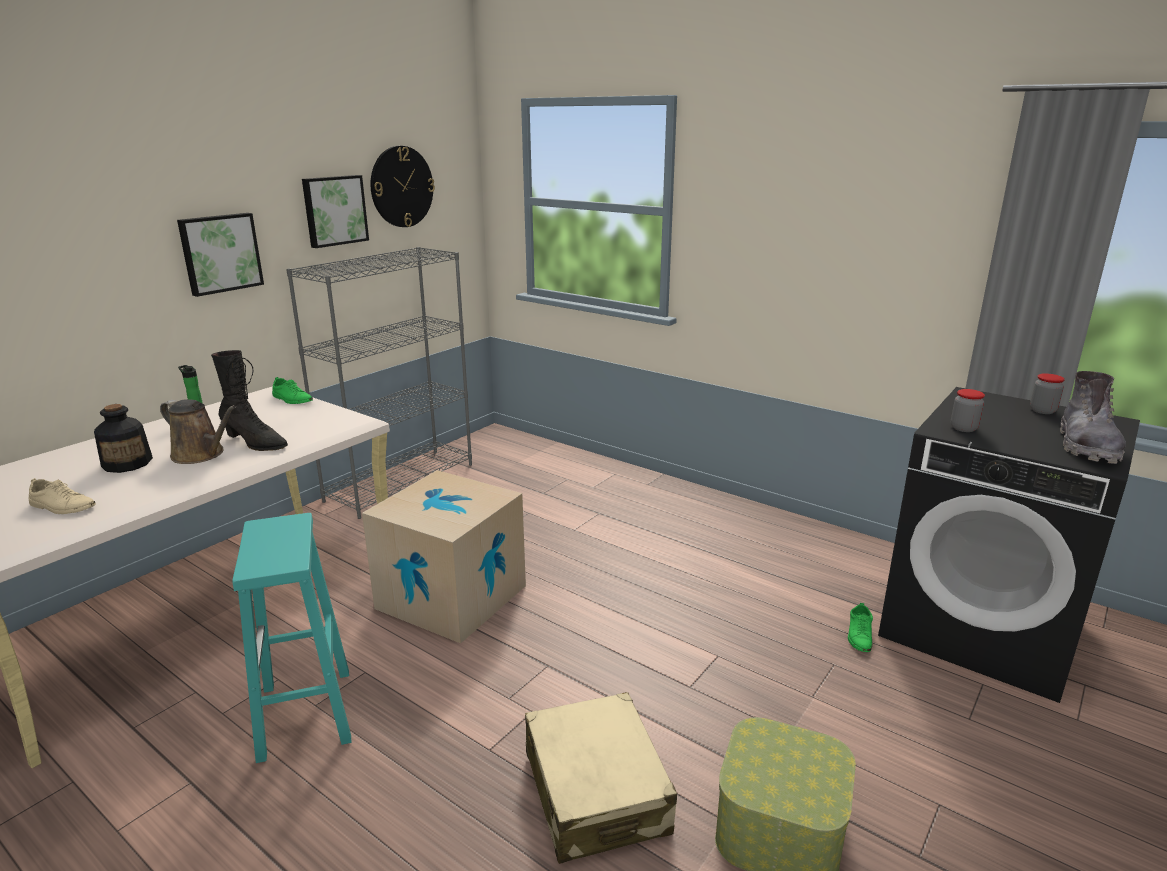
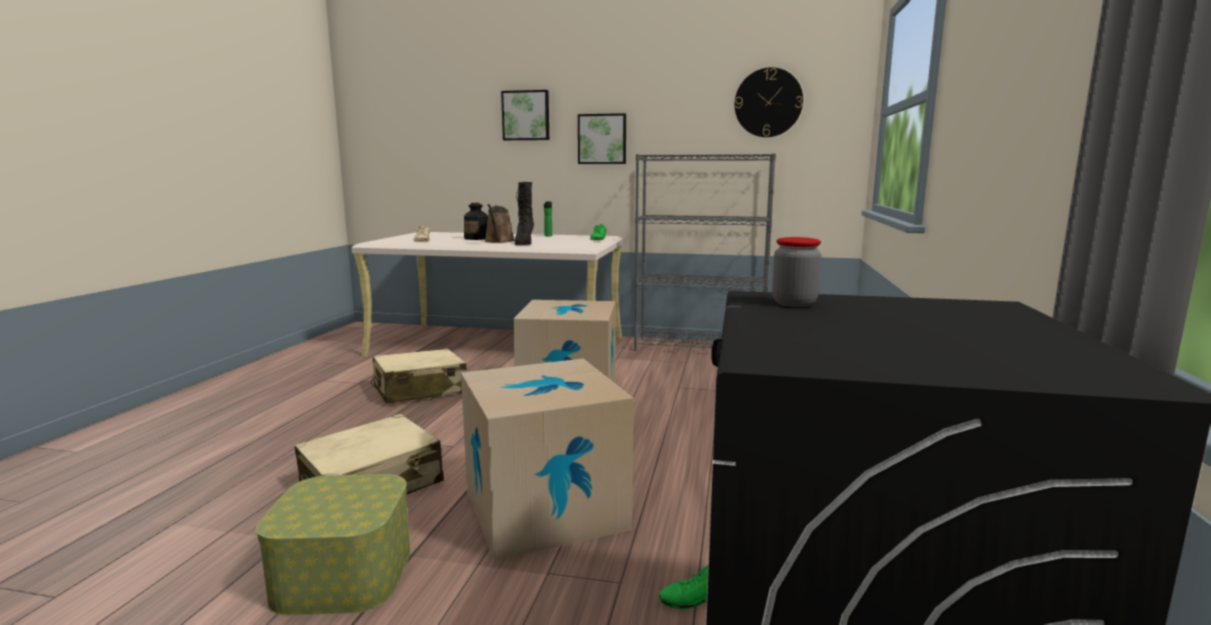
camera: 65 degrees right, 10 degrees down
(306, 715) = (419, 390): turquoise stool -> beige suitcase
(334, 210) = (696, 117): picture -> picture (526, 115)
(712, 675) = (545, 509): none -> cardboard box
(1042, 410) = (1027, 336): jar -> none
(1086, 446) = (863, 354): grey boot -> none

